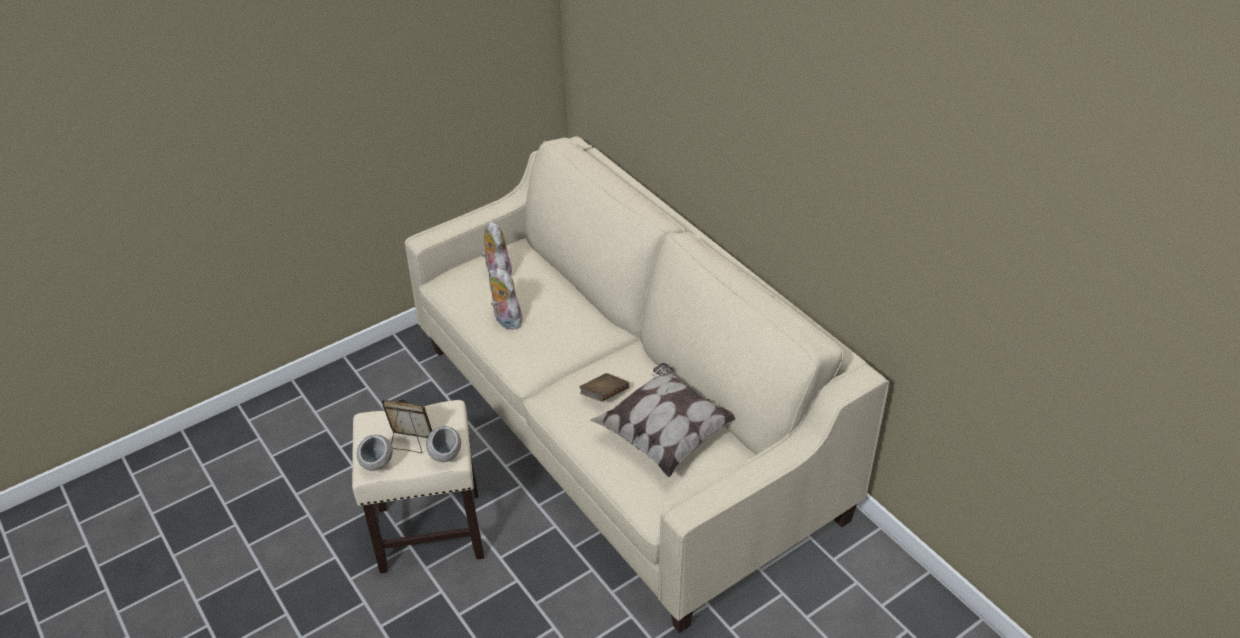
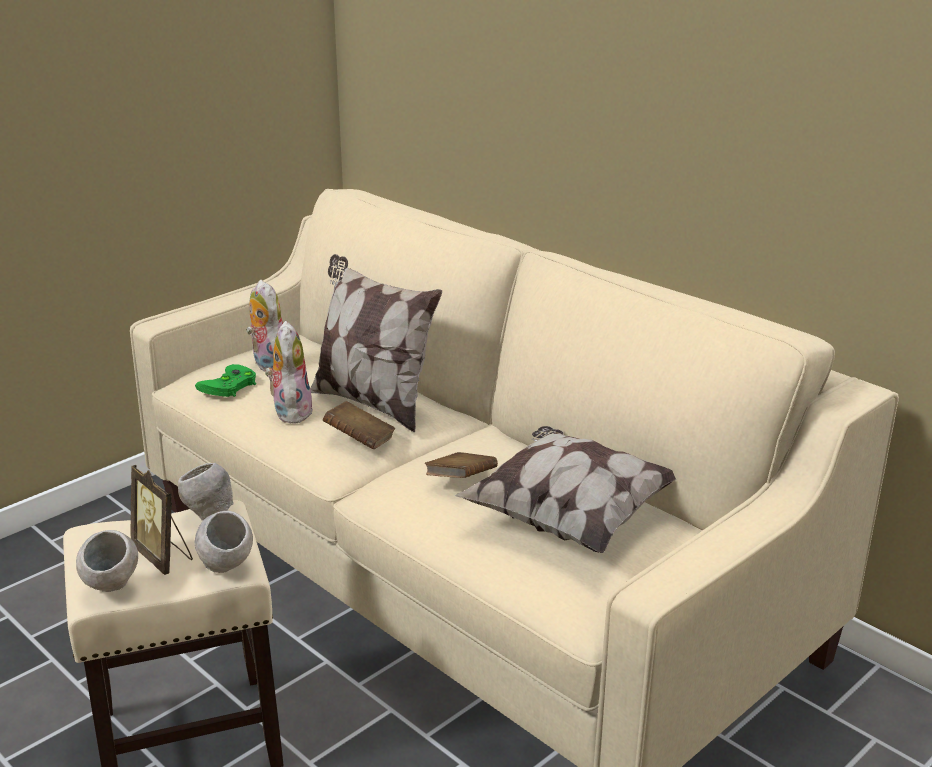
camera: 10 degrees left, 15 degrees down
(410, 443) = (163, 556): picture frame -> picture frame turned 135 degrees counterclockwise
(440, 412) = (208, 515): none -> grey bowl
(468, 293) = (228, 386): none -> green game controller
(505, 320) = (290, 411): plush toy -> plush toy turned 45 degrees clockwise
(546, 351) = (359, 440): none -> brown book
(562, 317) = (373, 402): none -> pillow

